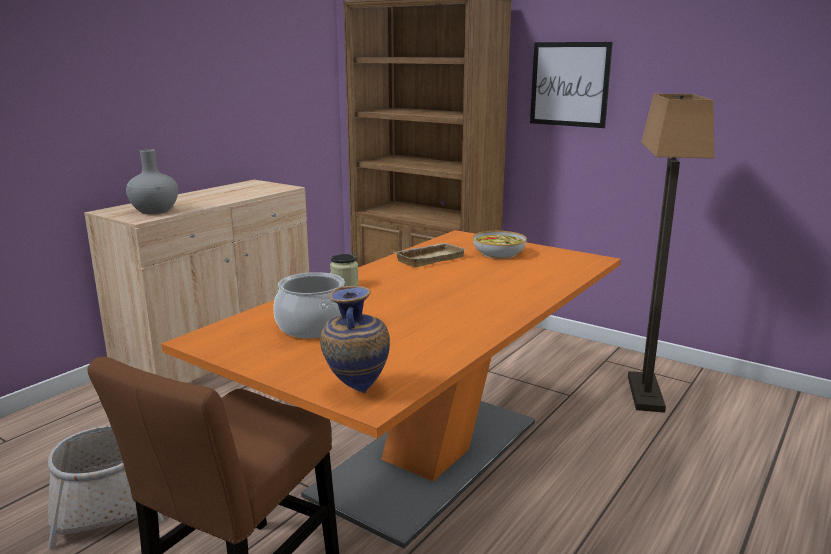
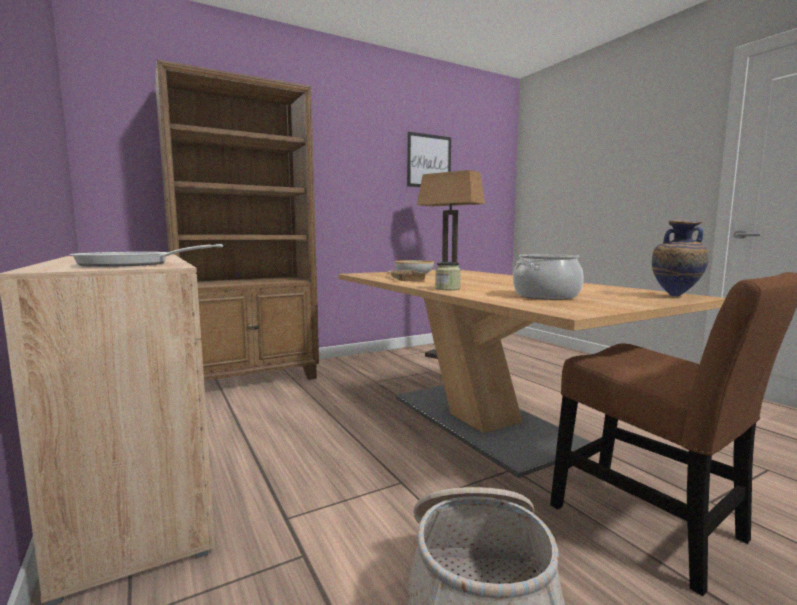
camera: 65 degrees left, 10 degrees down
(154, 211) = (131, 264): grey vase -> frying pan
(428, 458) = (482, 421): orange dining table -> beige dining table
(569, 84) = (338, 172): picture -> picture (429, 161)

